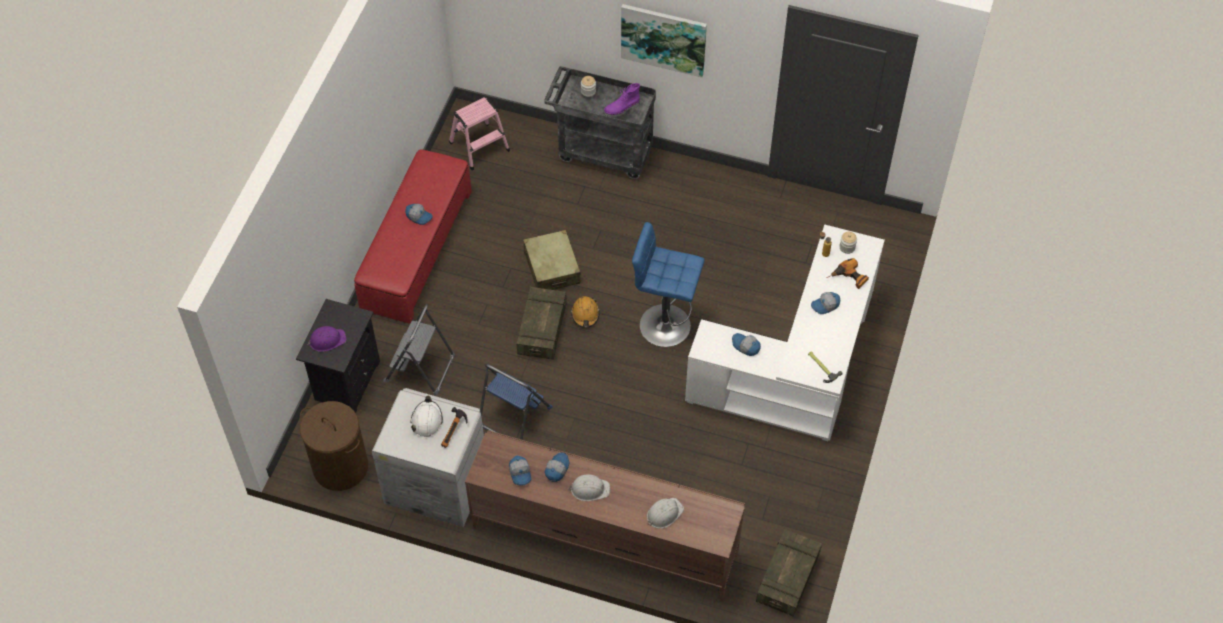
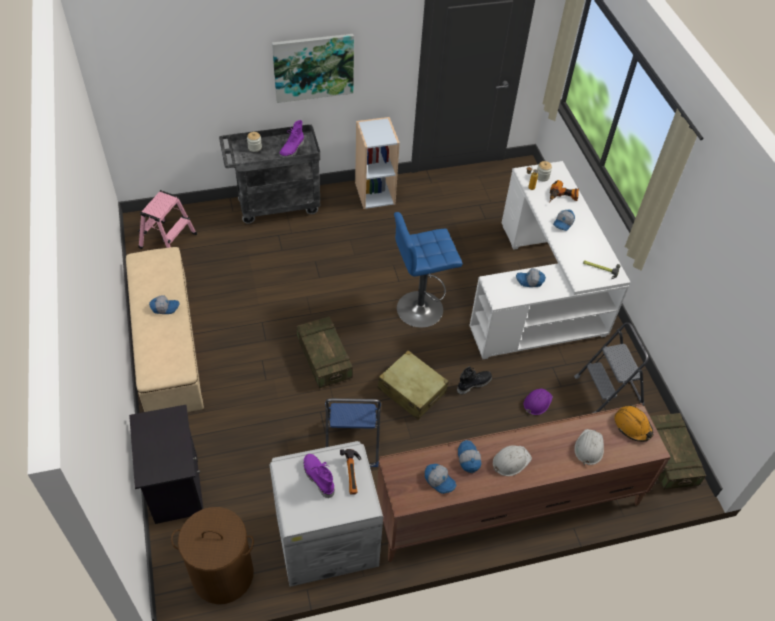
camera: 35 degrees left, 5 degrees down
(327, 340) = (156, 453): purple hard hat -> purple hard hat (537, 402)
(416, 248) = (167, 343): red bench -> beige bench
(422, 369) = (241, 443): grey step ladder -> grey step ladder (611, 390)
(426, 420) = (318, 478): white hard hat -> purple boot
(552, 267) = (296, 306): beige suitcase -> beige suitcase (411, 390)
(585, 314) = (351, 330): orange hard hat -> orange hard hat (632, 426)
(660, 421) = (473, 384): none -> black boot
(712, 183) = (375, 193): none -> bookcase

